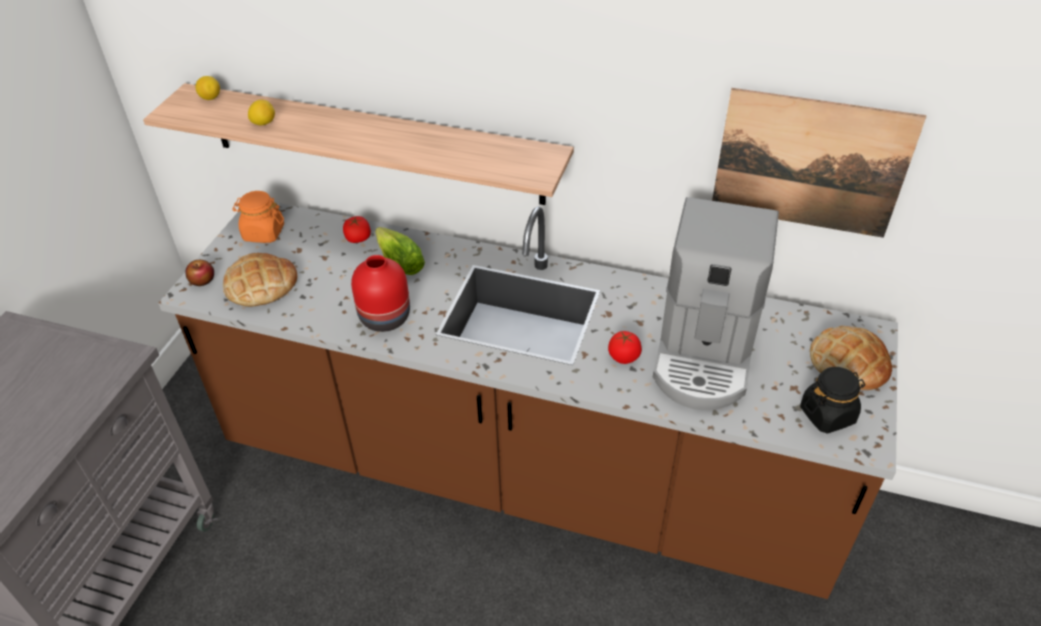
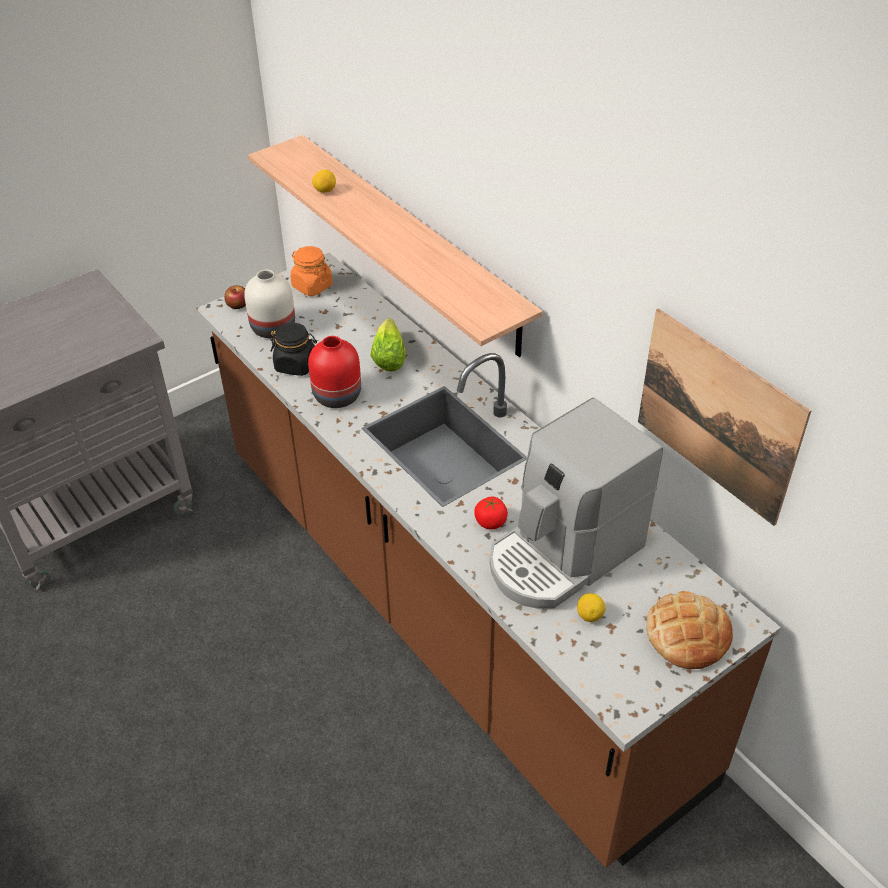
camera: 35 degrees right, 0 degrees up
(210, 98) = (308, 155): lemon -> lemon (589, 615)
(261, 285) = (274, 327): bread -> white vase
(358, 238) = (376, 322): tomato -> none
(827, 415) = (616, 664): black jar -> black jar (296, 365)

